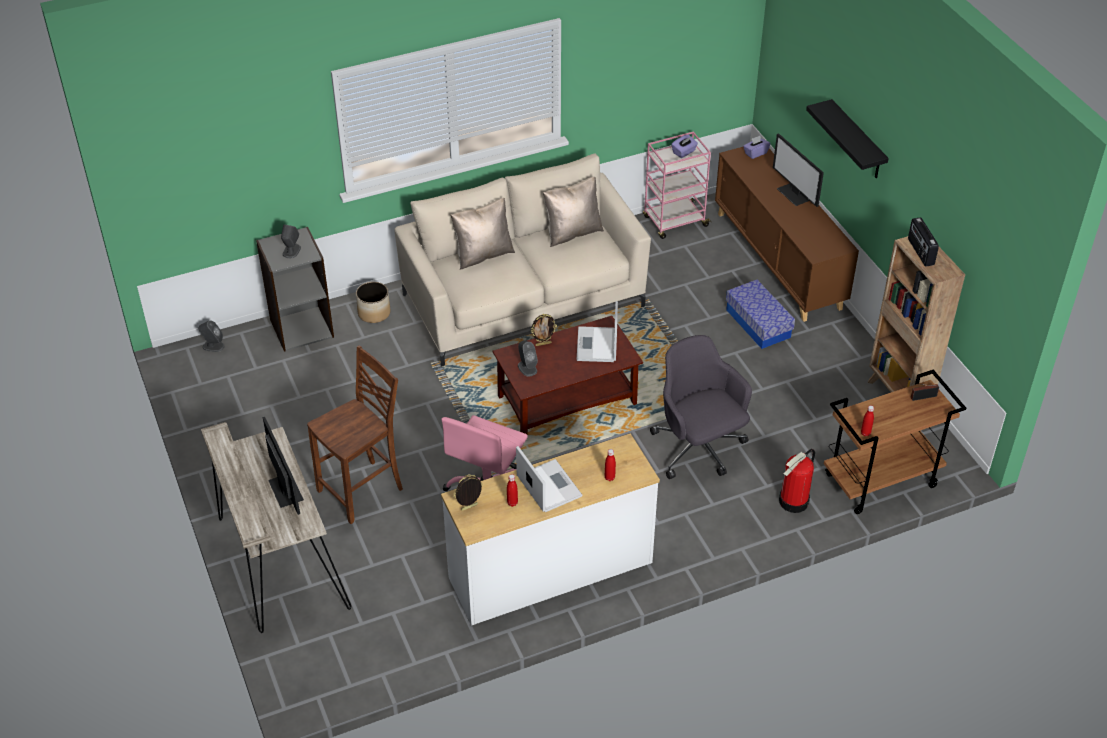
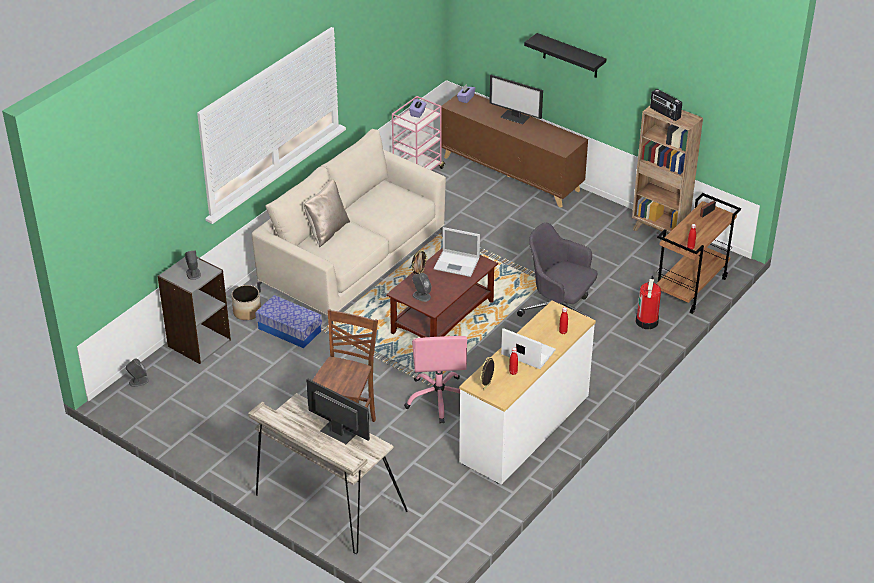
camera: 30 degrees left, 5 degrees down
(572, 232) = (379, 194): beige pillow -> none
(597, 345) = (457, 264): laptop -> laptop turned 45 degrees counterclockwise
(758, 323) = (531, 219): storage box -> storage box (289, 330)

